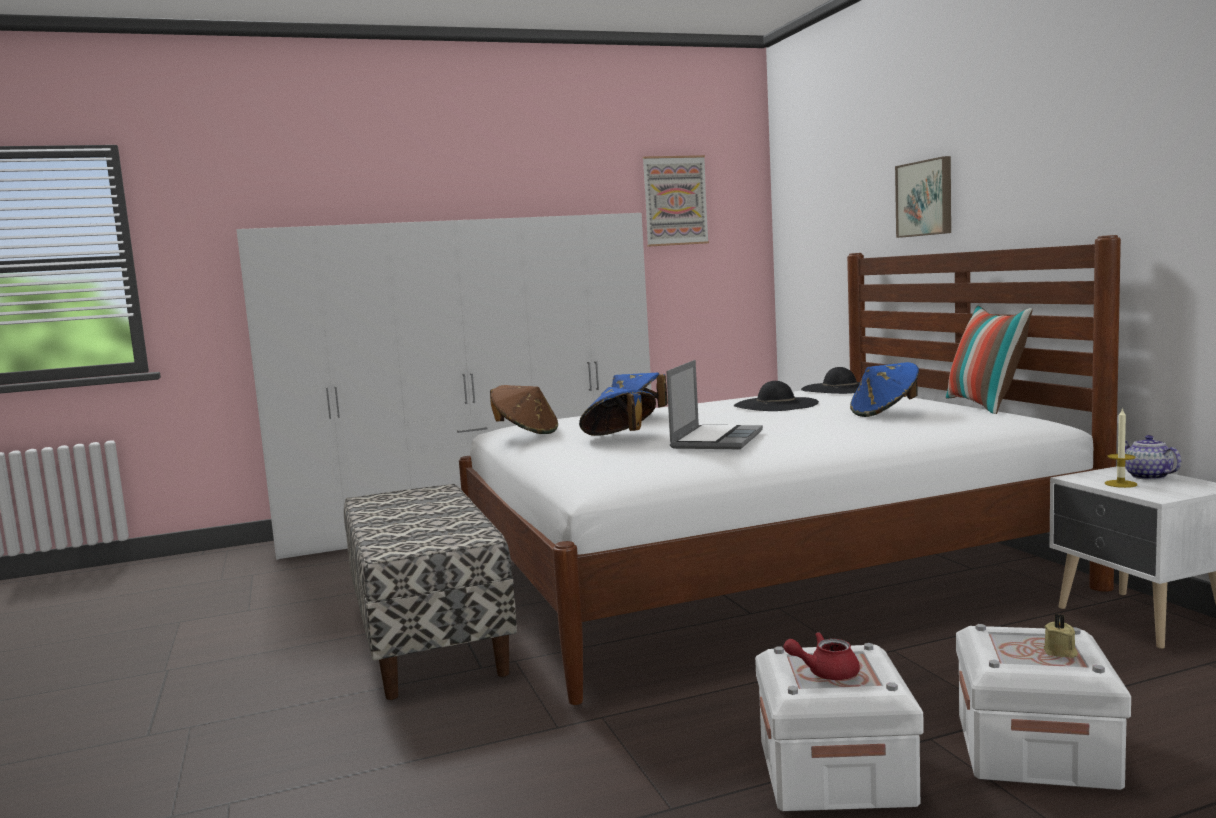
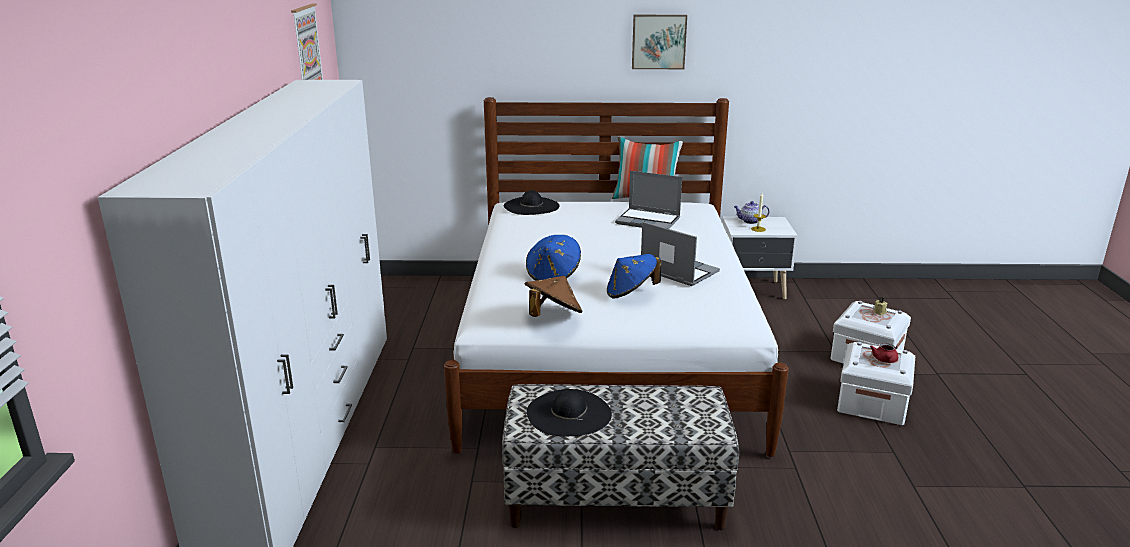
camera: 70 degrees left, 15 degrees up
(776, 404) = (571, 232): black hat -> black hat (568, 413)
(885, 413) = (649, 221): blue hat -> laptop
(926, 198) = (558, 60): picture -> picture (658, 41)

